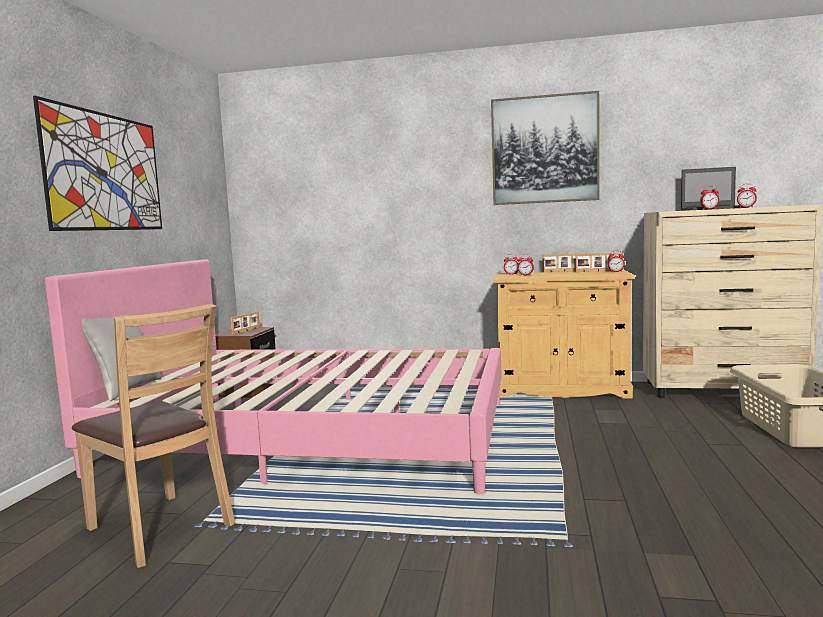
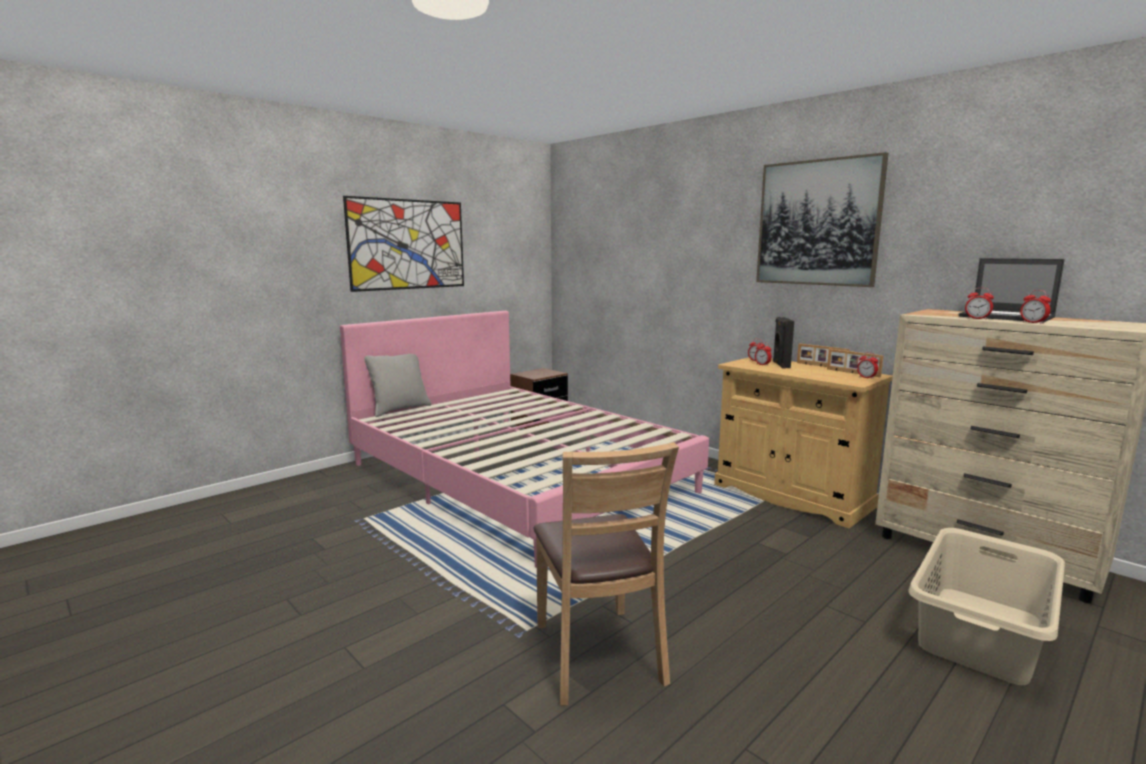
camera: 35 degrees right, 5 degrees up
(160, 528) = (340, 514): brown chair -> brown chair (597, 654)
(246, 330) = (541, 373): picture frame -> none
(538, 274) = (780, 365): none -> black speaker

